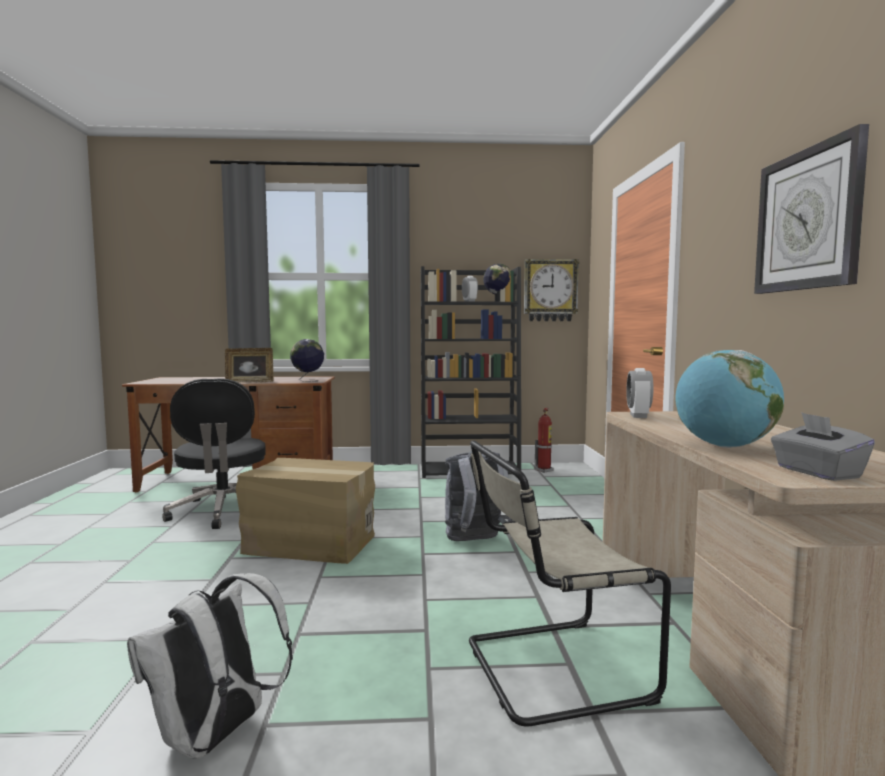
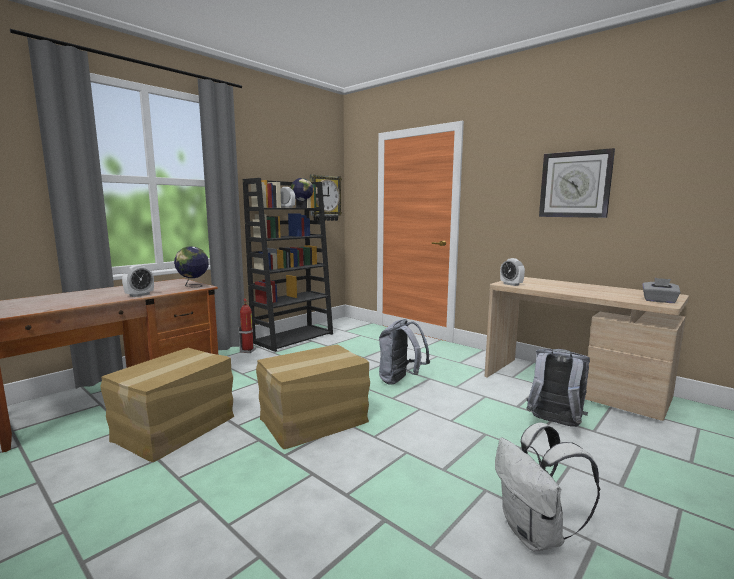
camera: 45 degrees left, 5 degrees up
(223, 511) = (176, 428): black office chair -> cardboard box
(250, 382) = (139, 295): picture frame -> alarm clock
(544, 470) = (336, 326): fire extinguisher -> fire extinguisher (248, 351)
(550, 670) = (554, 424): beige chair -> grey backpack
(724, 446) = (601, 295): globe -> none

